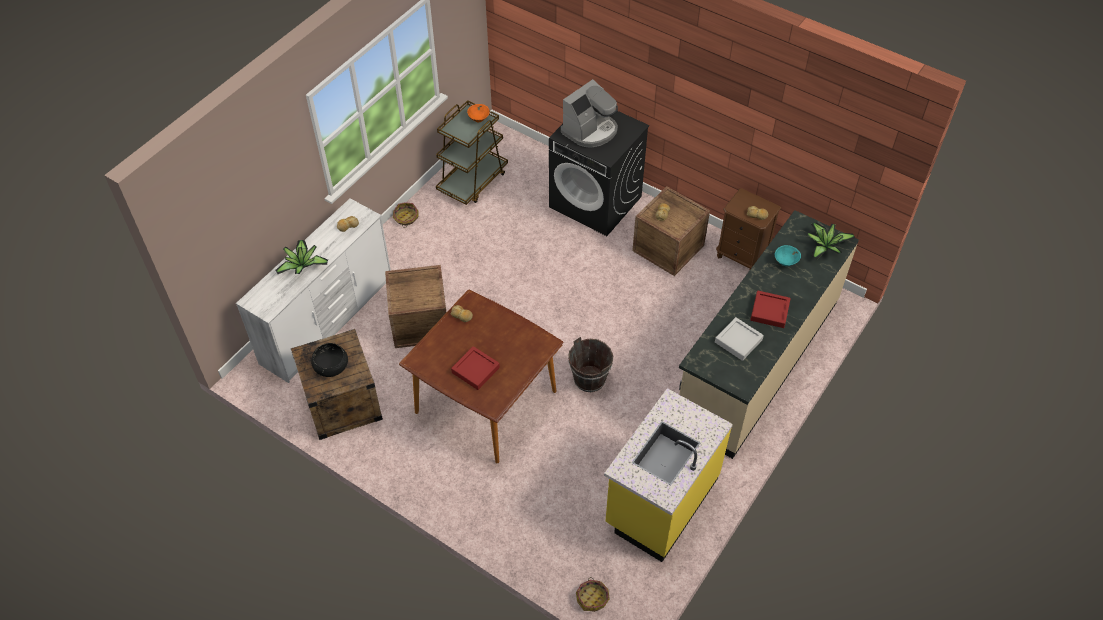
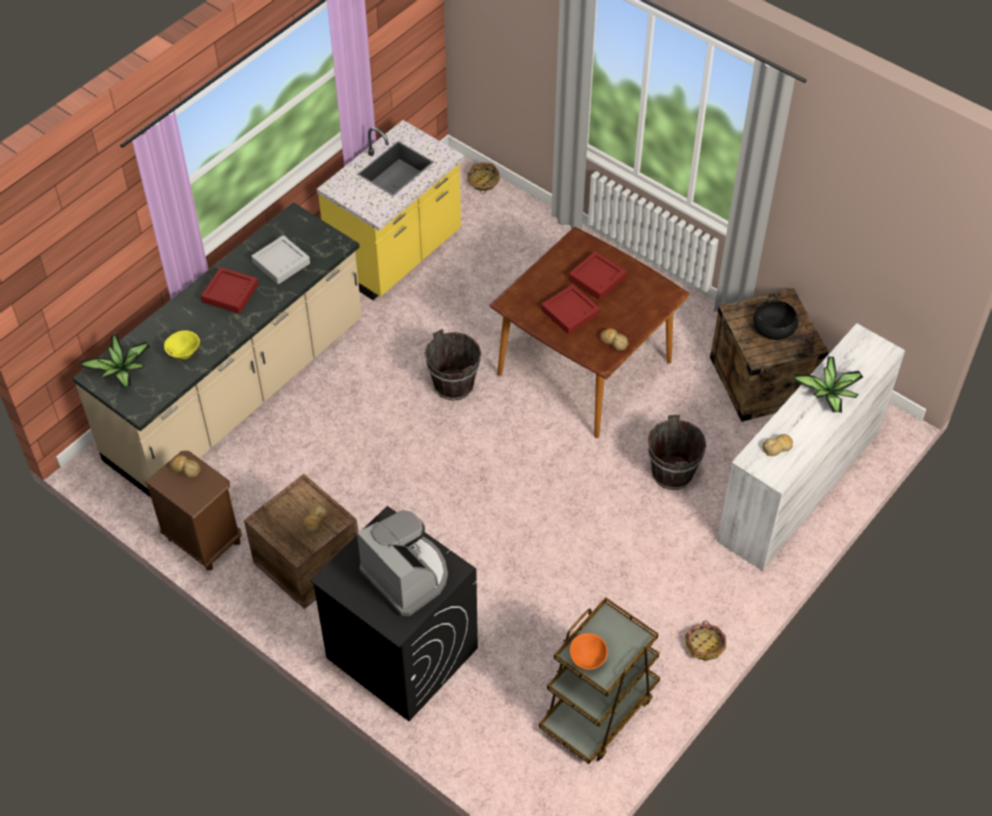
camera: 175 degrees left, 0 degrees up
(420, 323) = (671, 473): crate -> brown bucket
(497, 338) = (570, 312): none -> red tray
(590, 130) = (407, 575): coffee machine -> coffee machine turned 90 degrees clockwise
(785, 262) = (184, 353): turquoise bowl -> yellow bowl

